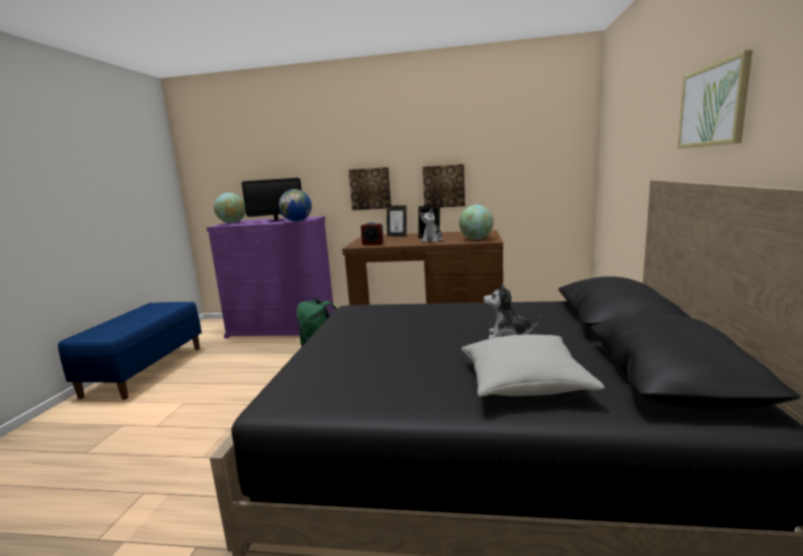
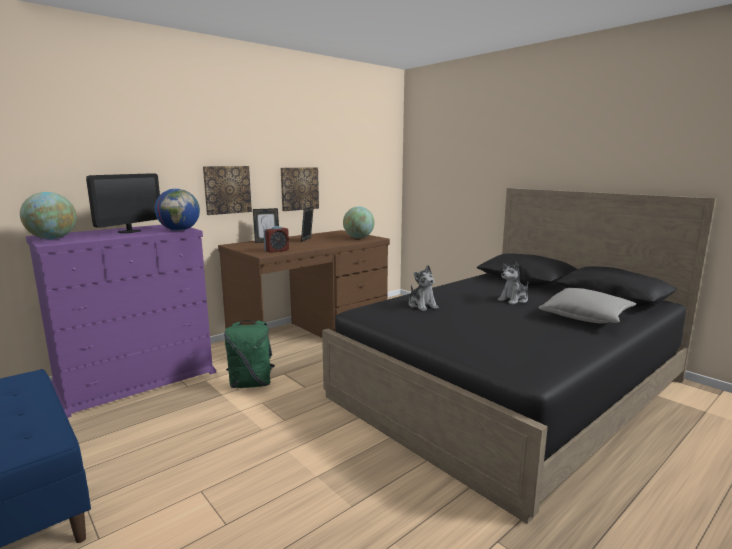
camera: 50 degrees left, 0 degrees up
(432, 240) = (325, 242): plush toy -> plush toy (422, 305)
(713, 105) = (562, 146): picture -> none

